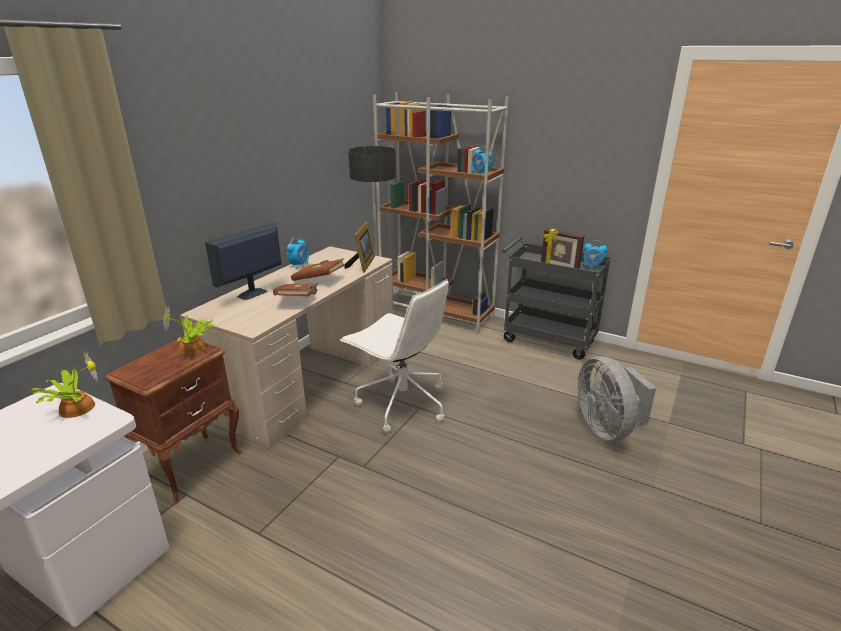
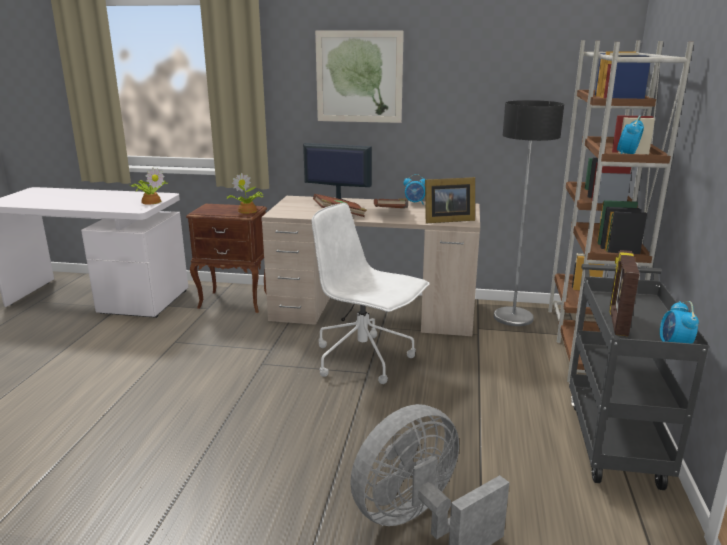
camera: 70 degrees right, 5 degrees down
(223, 152) = (359, 77): none -> picture
(399, 403) = (367, 361): white office chair -> white office chair turned 105 degrees clockwise

